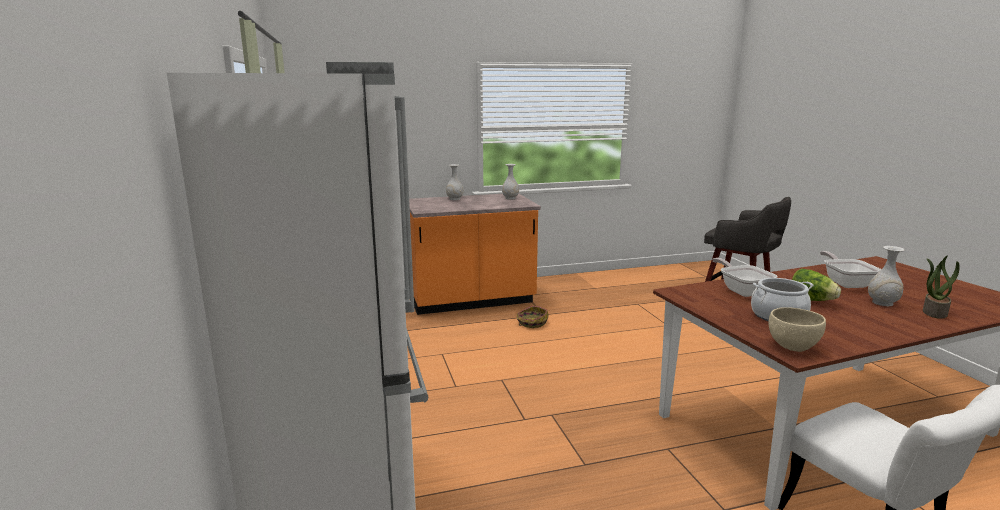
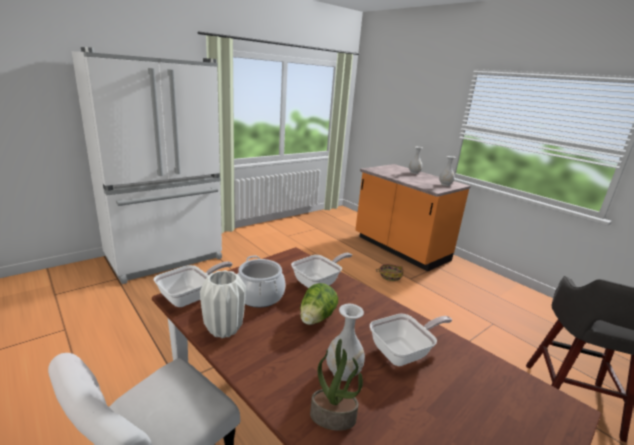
camera: 65 degrees right, 5 degrees up
(792, 346) = (190, 297): beige bowl -> frying pan
(848, 335) = (224, 329): none -> white vase

